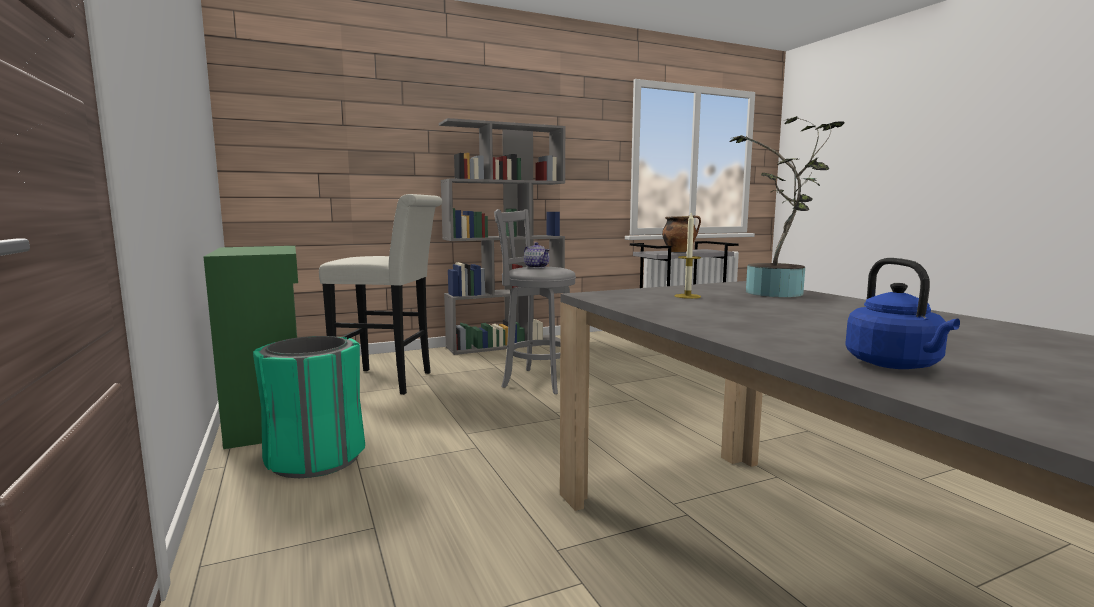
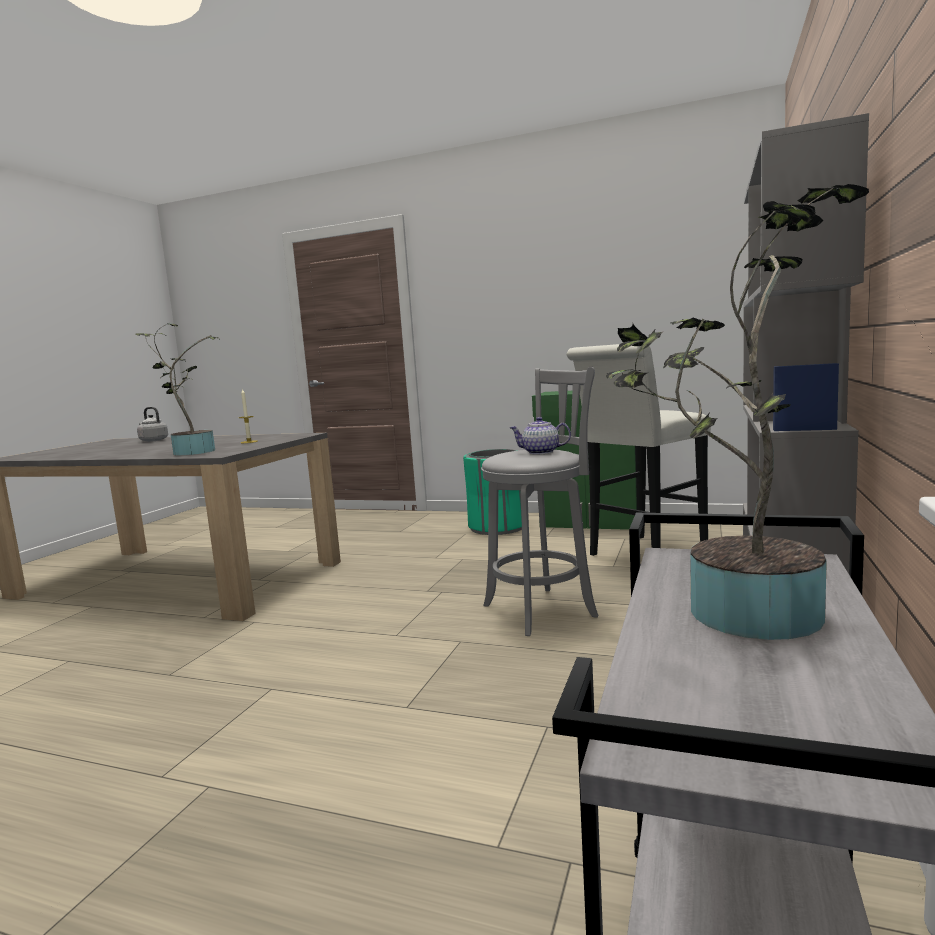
camera: 135 degrees right, 0 degrees up
(679, 251) = (740, 615): cooking pot -> potted plant
(896, 365) = (153, 440): blue kettle -> grey kettle

